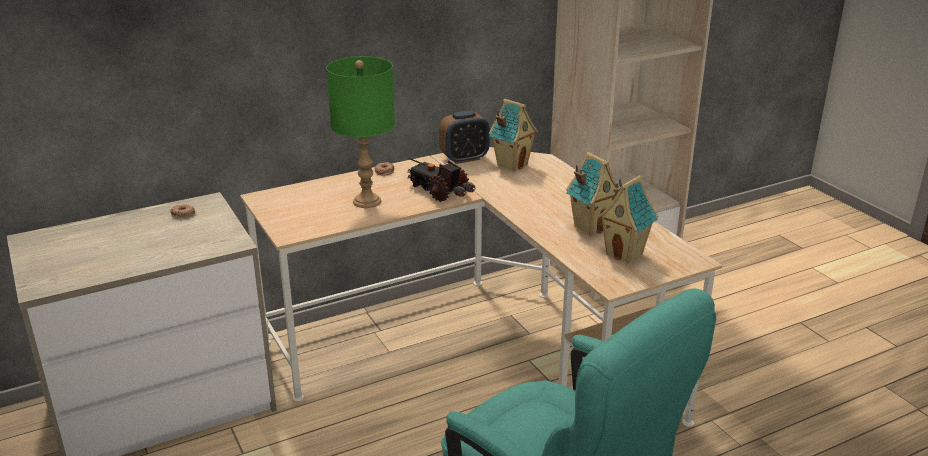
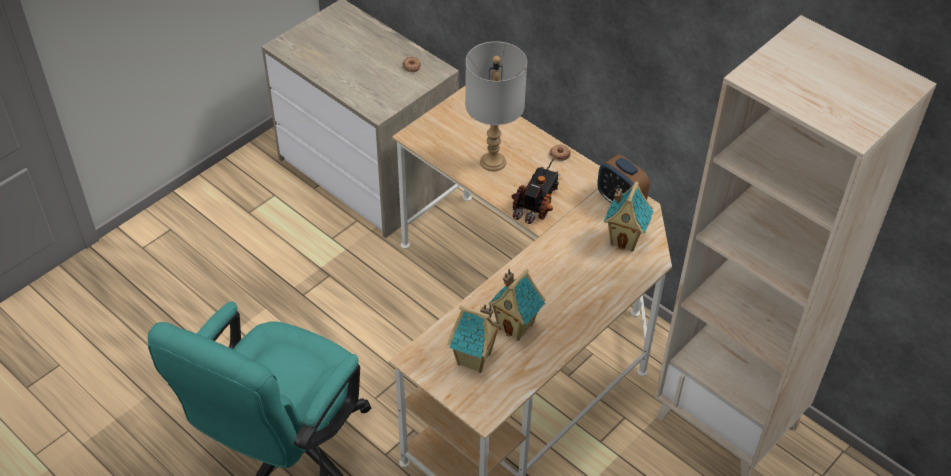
camera: 70 degrees right, 20 degrees up
(366, 201) = (492, 161): green table lamp -> grey table lamp

